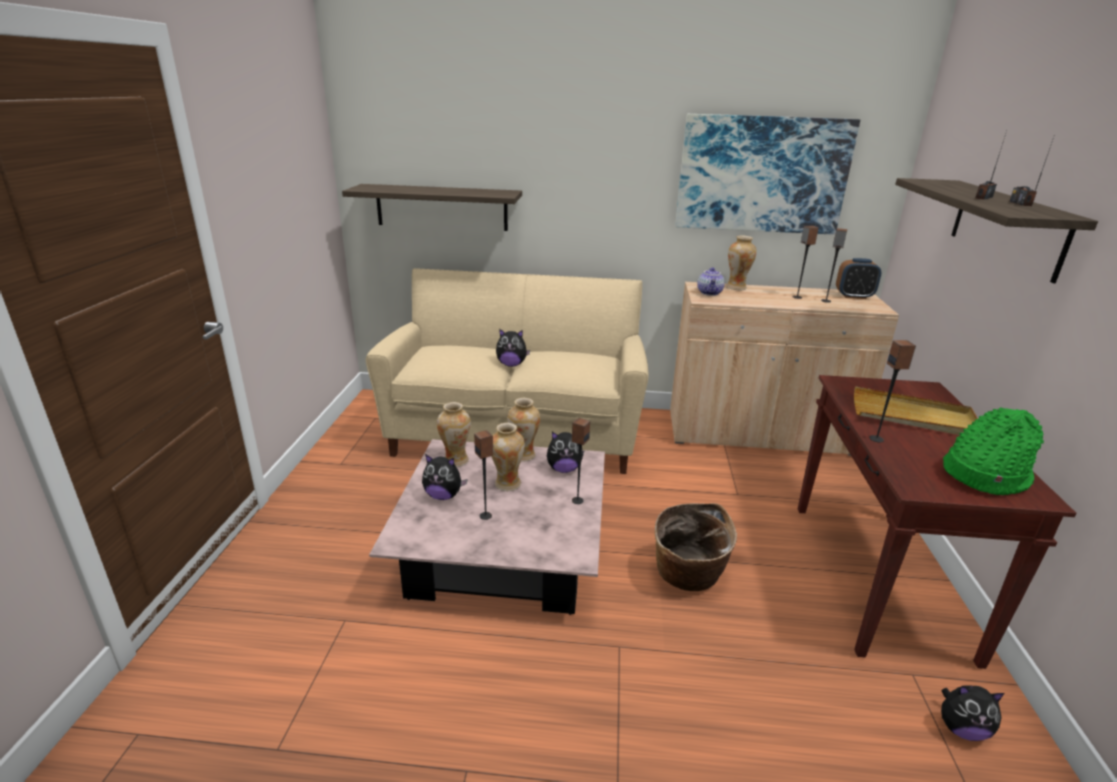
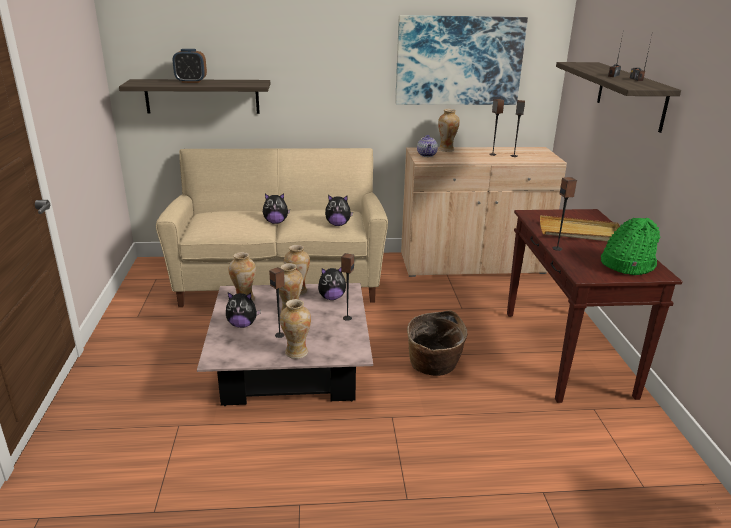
camera: 10 degrees left, 0 degrees up
(500, 544) = (296, 352): none -> vase
(854, 296) = (533, 151): alarm clock -> alarm clock (191, 81)
(961, 728) = (626, 435): plush toy -> plush toy (338, 224)

